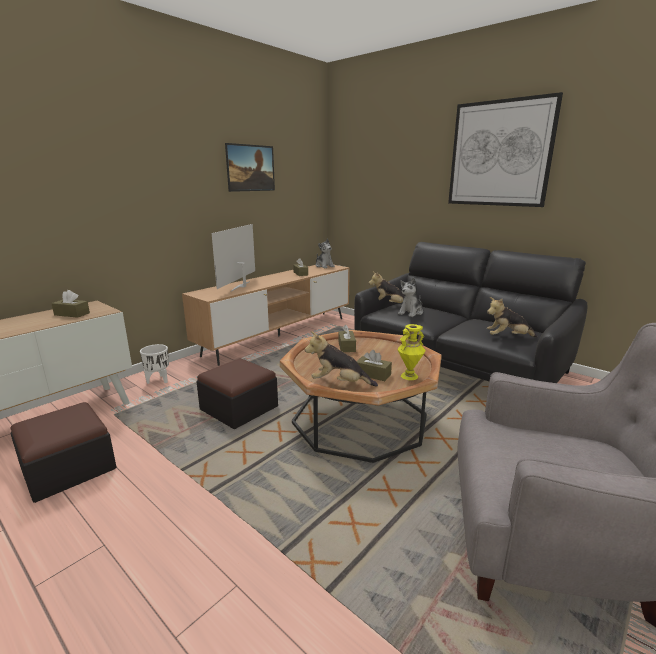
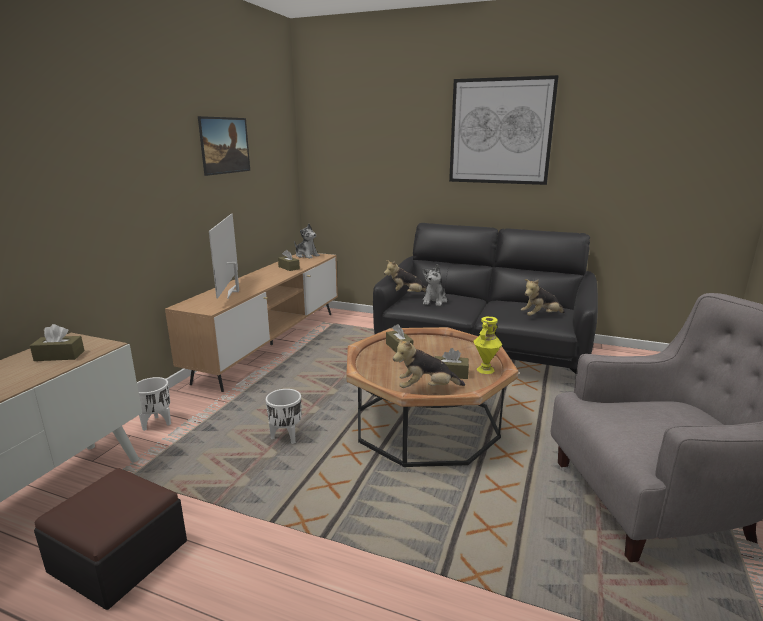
camera: 20 degrees left, 0 degrees up
(239, 408) = (286, 437): ottoman -> white planter

